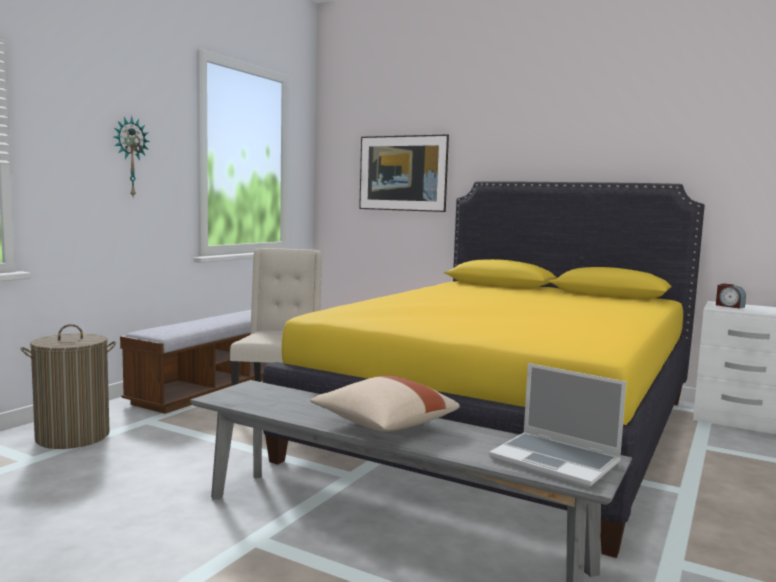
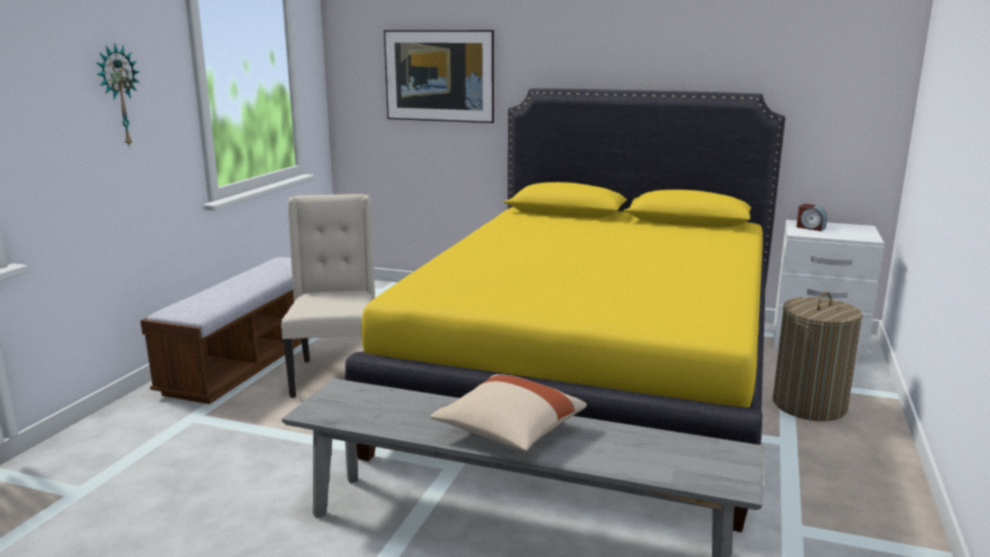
camera: 10 degrees left, 10 degrees up
(72, 437) = (113, 452): laundry basket -> laundry basket (809, 405)
(557, 461) = (697, 461): laptop -> none

